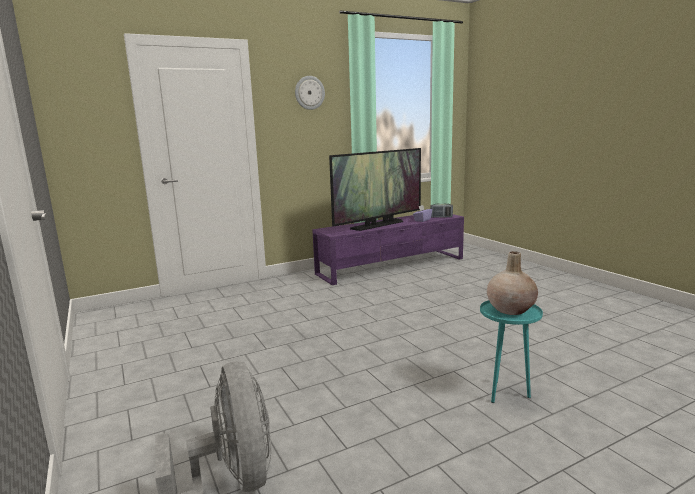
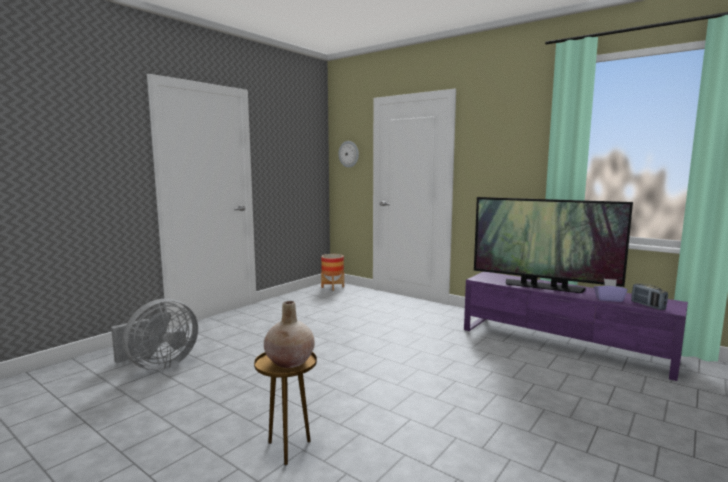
camera: 65 degrees right, 5 degrees down
(109, 315) = (332, 287): none -> planter
(309, 93) = (510, 132): wall clock -> wall clock (349, 154)
(505, 393) = (288, 449): turquoise side table -> brown side table

